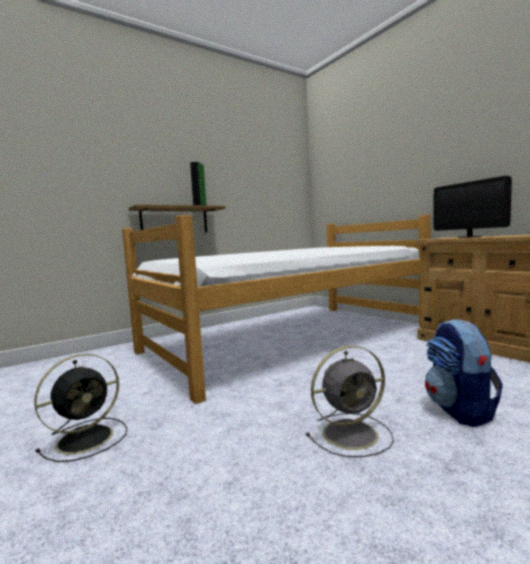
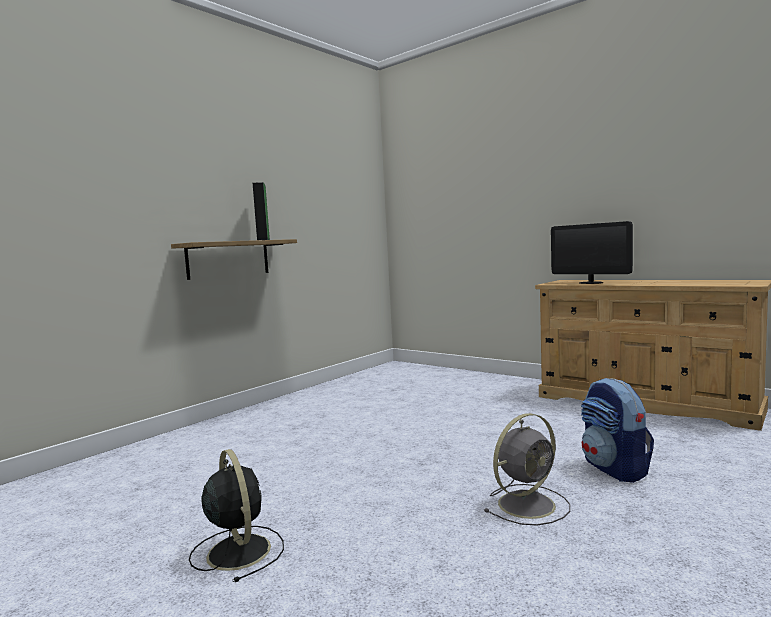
camera: 15 degrees left, 0 degrees up
(88, 438) = (238, 550): black fan -> black fan turned 60 degrees counterclockwise
(290, 339) = (394, 408): bed -> none

